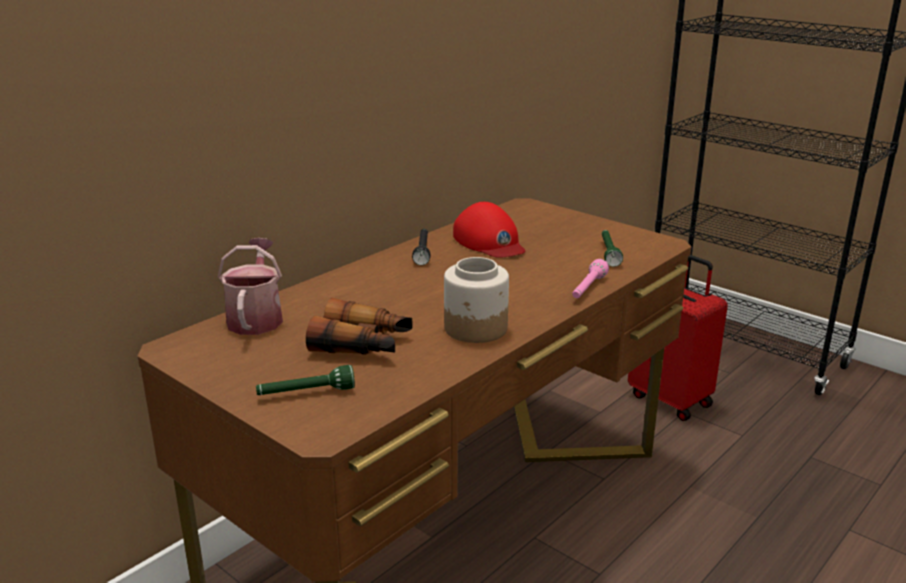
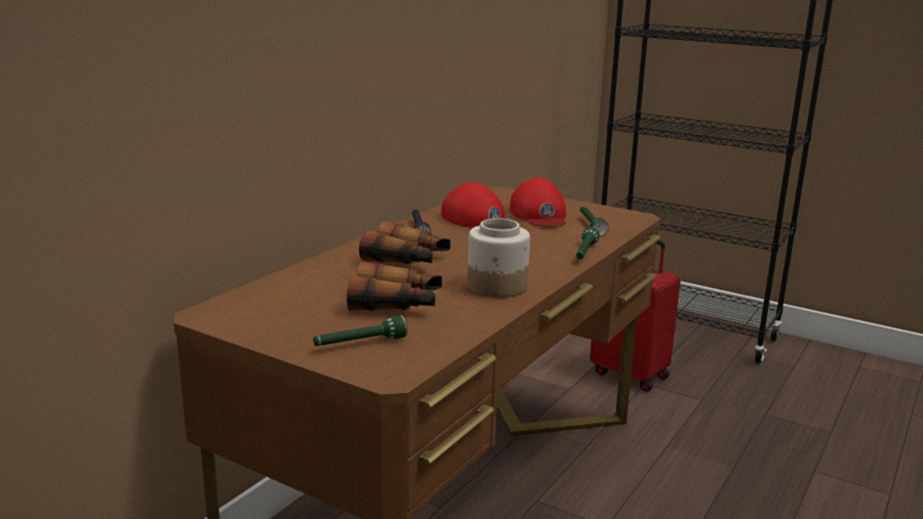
camera: 10 degrees left, 5 degrees down
(256, 317) = (281, 286): watering can -> none
(396, 289) = (407, 259): none -> binoculars
(558, 237) = (539, 215): none -> red cap
(587, 289) = (585, 253): pink flashlight -> green flashlight

